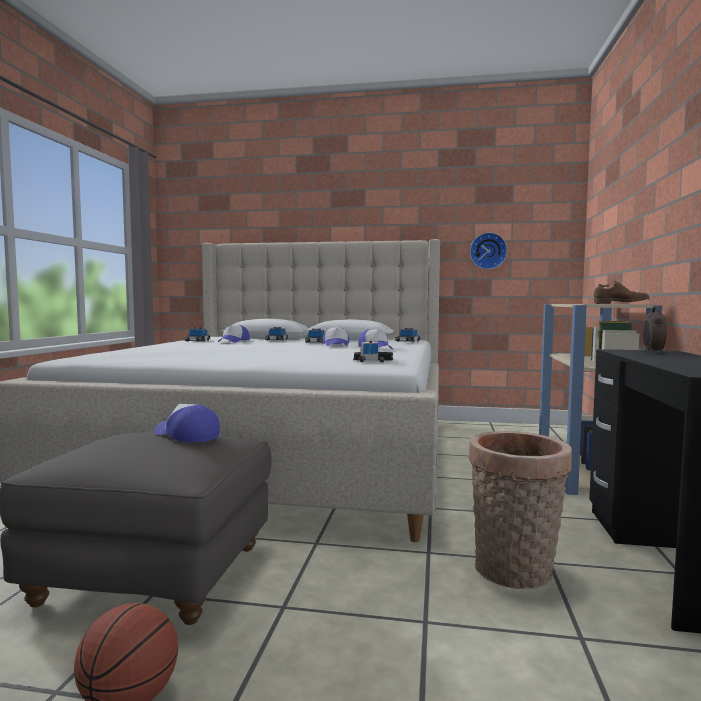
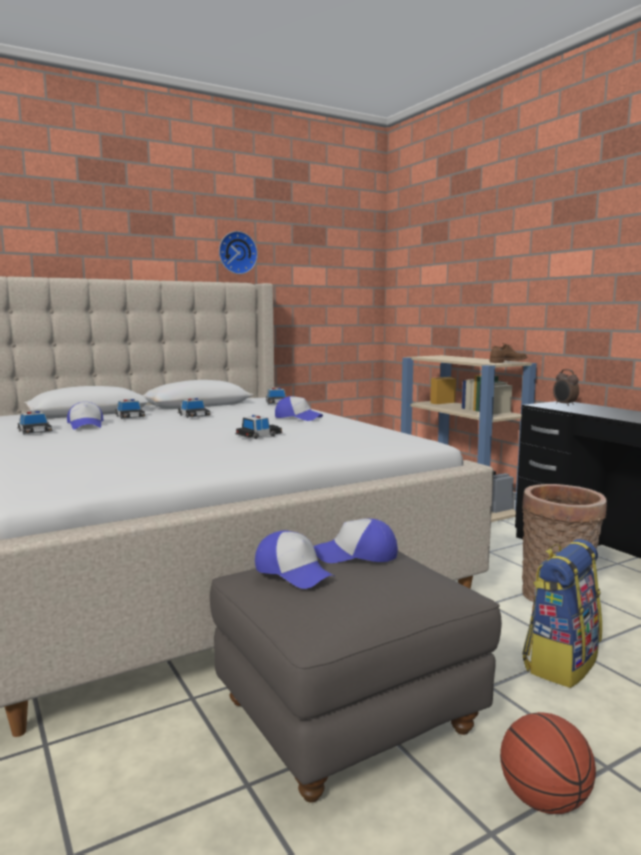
camera: 40 degrees left, 5 degrees up
(336, 345) = (238, 417): cap -> cap (294, 572)
(373, 361) = (379, 437): toy car -> toy car (259, 435)
(385, 621) = (560, 662): none -> backpack
(488, 251) = (307, 296): wall clock -> wall clock (237, 253)

